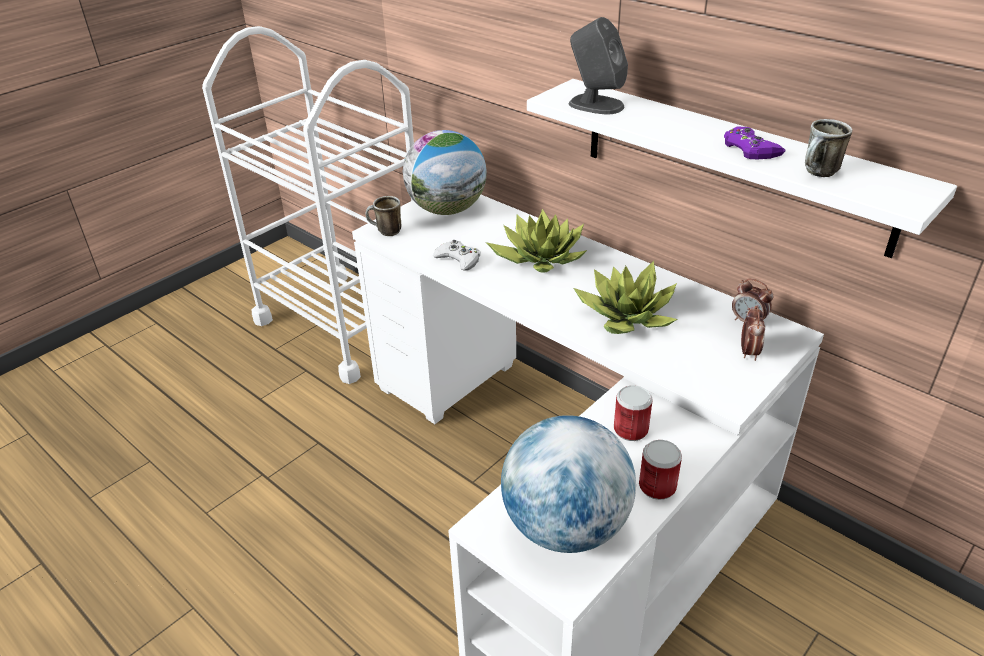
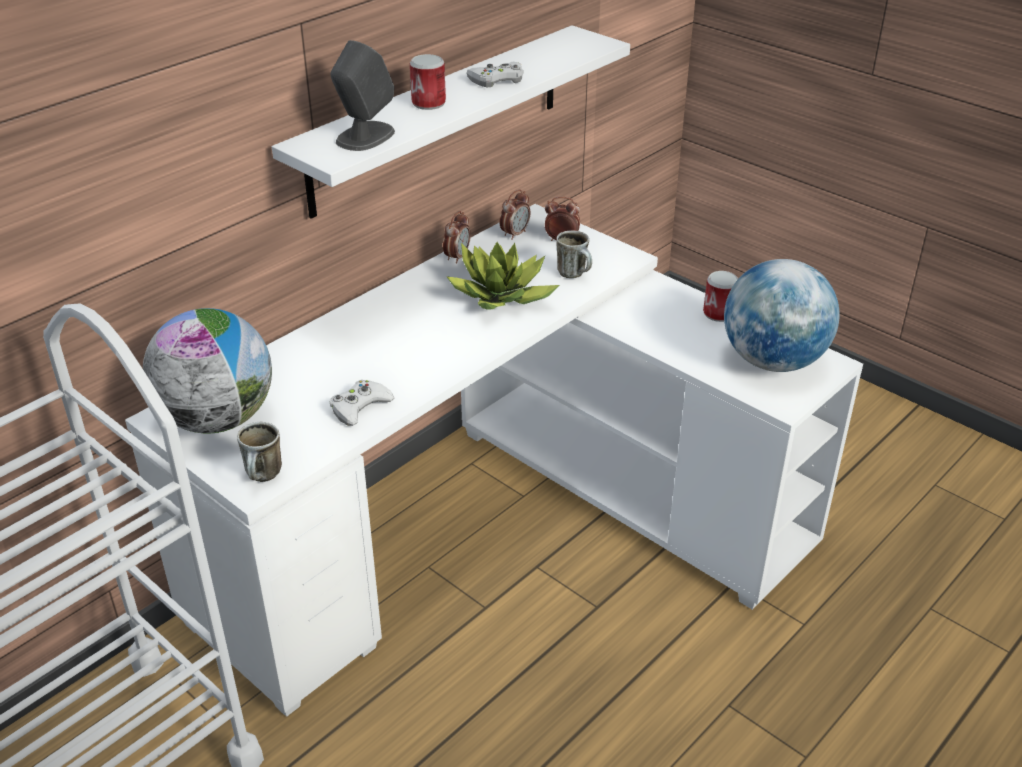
camera: 90 degrees left, 0 degrees up
(538, 258) = (371, 345): potted plant -> none
(630, 430) = (651, 320): can -> can (428, 103)
(689, 290) = (457, 257): none -> alarm clock
(750, 149) = (497, 80): purple game controller -> white game controller
(818, 174) = (551, 62): mug -> mug (575, 274)

